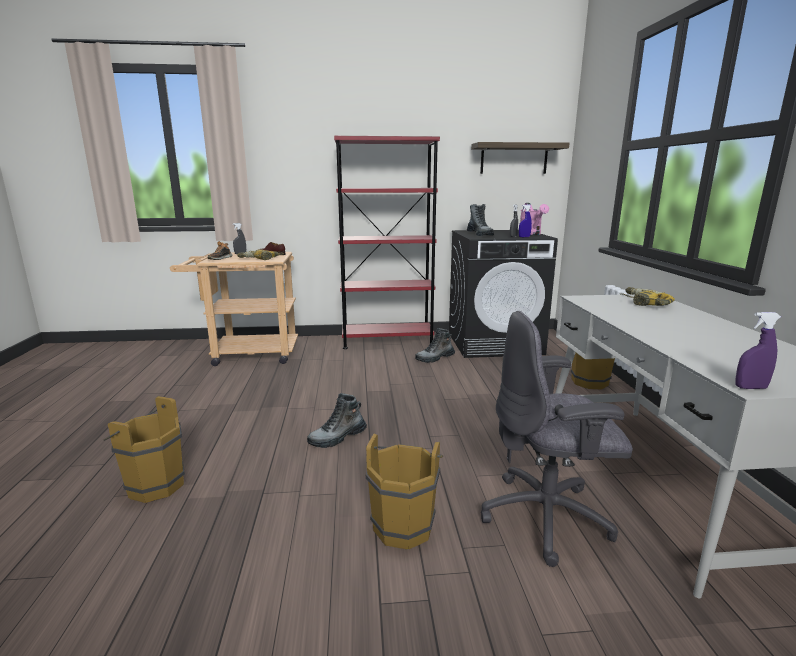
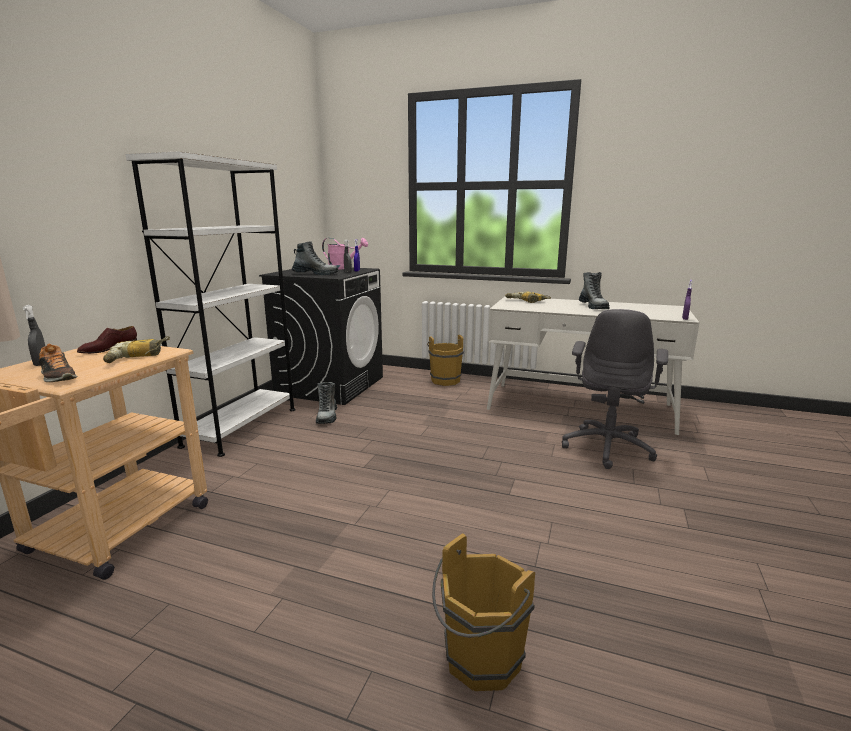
camera: 65 degrees left, 0 degrees up
(337, 437) = (452, 503): boot -> boot (593, 306)
(387, 341) = (241, 427): red bookcase -> white bookcase
(404, 523) = (603, 498): brown bucket -> none
(514, 159) = (291, 192): shelf -> none

